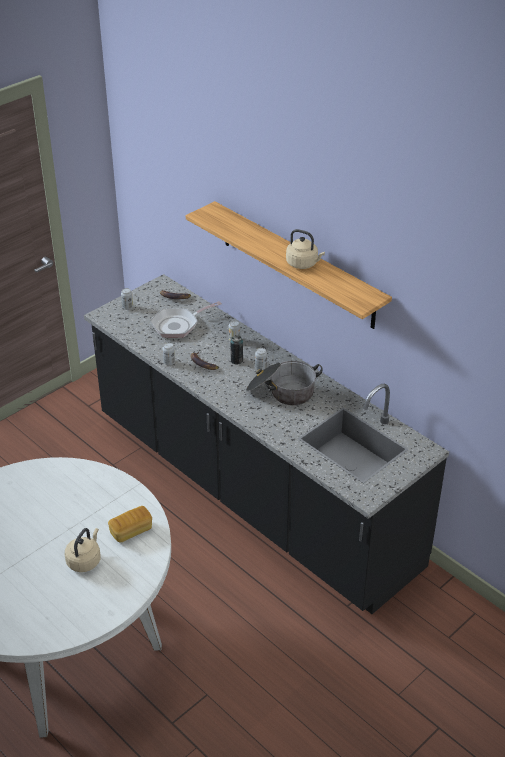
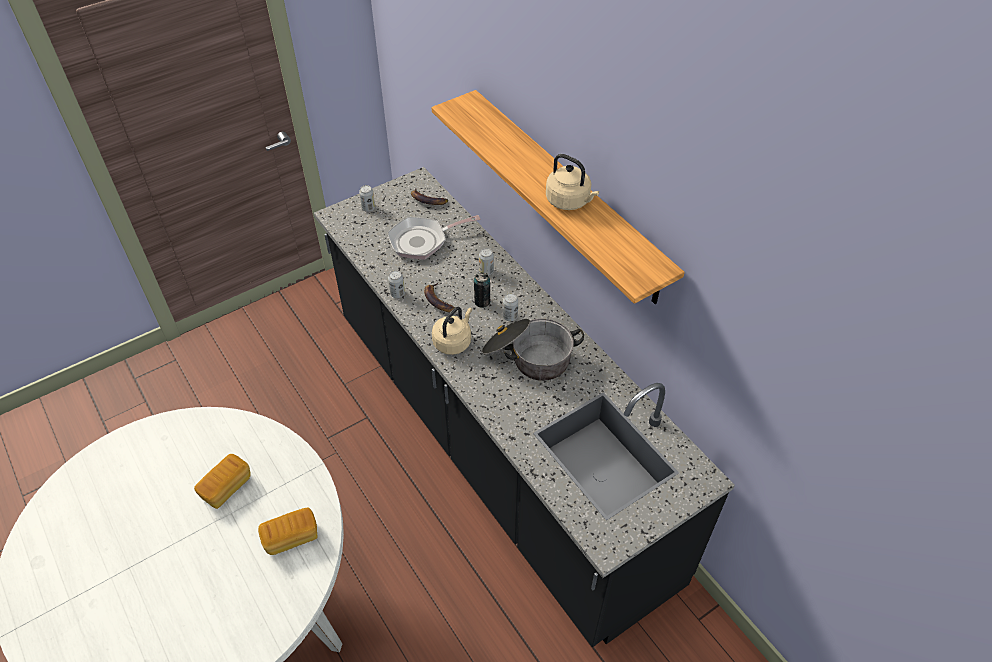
camera: 10 degrees right, 10 degrees up
(70, 507) = (226, 487): none -> bread
(85, 560) = (220, 575): beige kettle -> beige kettle (453, 341)

